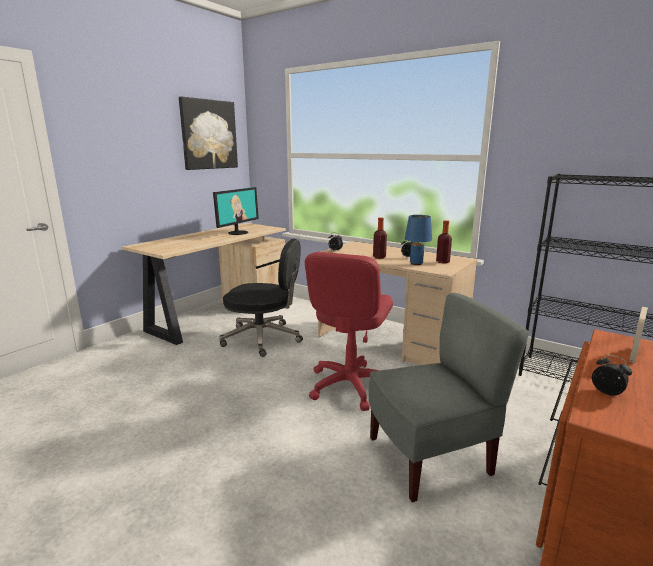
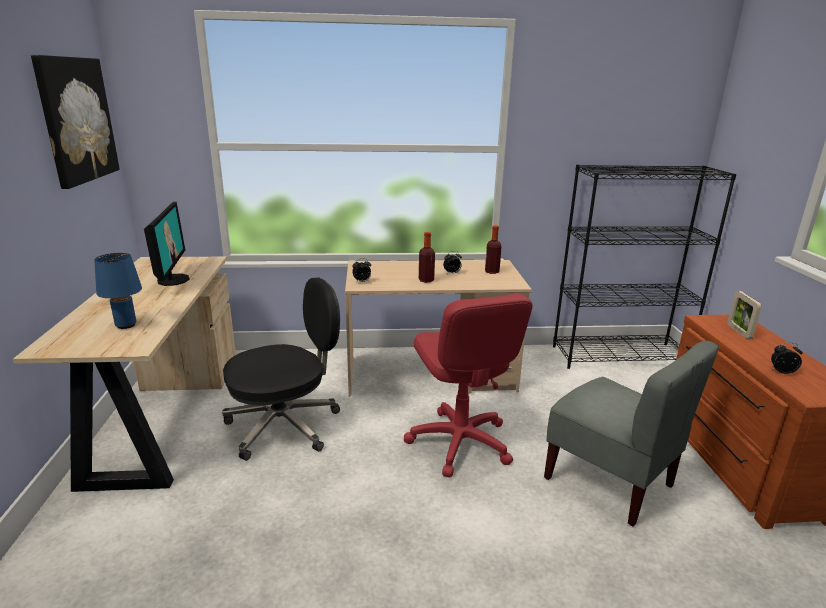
camera: 40 degrees left, 5 degrees up
(416, 263) = (475, 280): blue table lamp -> blue table lamp (126, 325)
(430, 458) = (610, 481): grey chair -> grey chair turned 105 degrees clockwise

